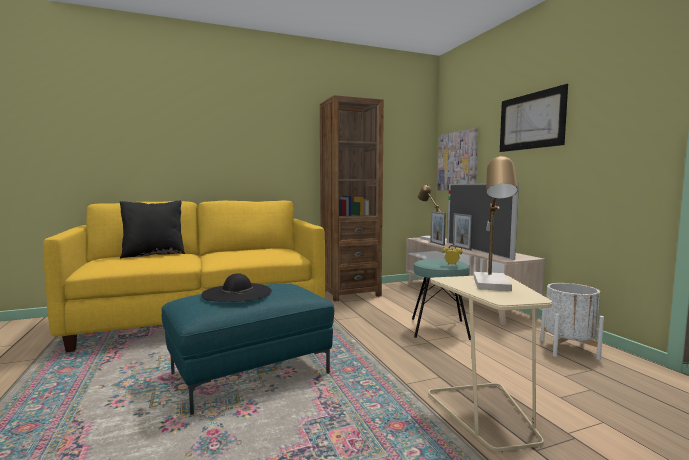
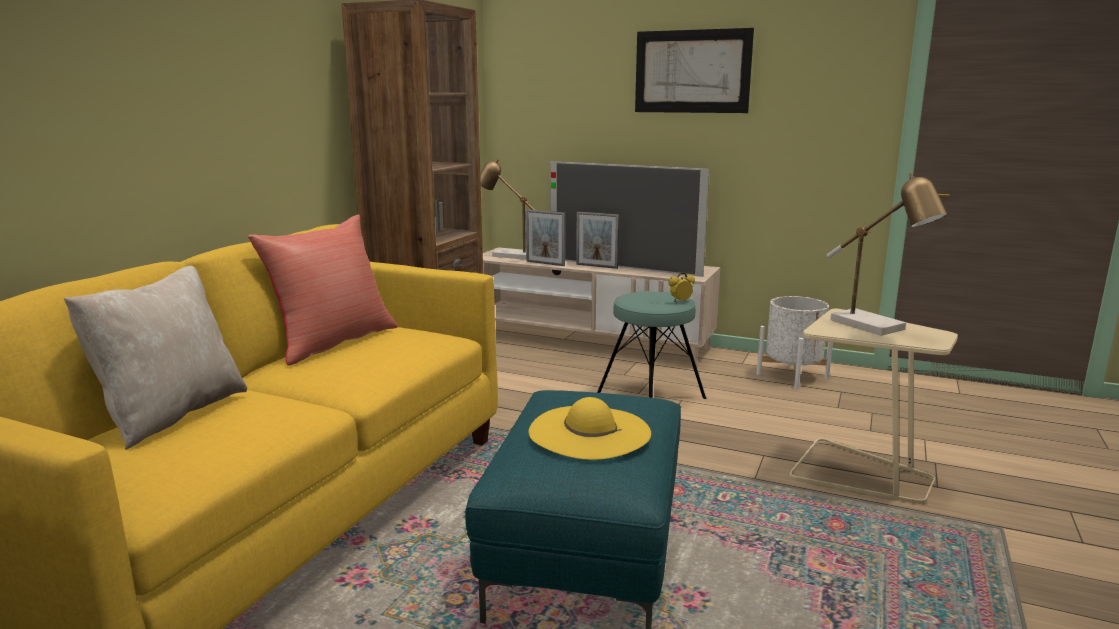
camera: 45 degrees left, 10 degrees up
(153, 254) = (171, 414): black pillow -> beige pillow
(237, 293) = (589, 432): black hat -> yellow hat
(254, 249) = (333, 342): none -> red pillow
(457, 161) = (541, 119): picture -> none

